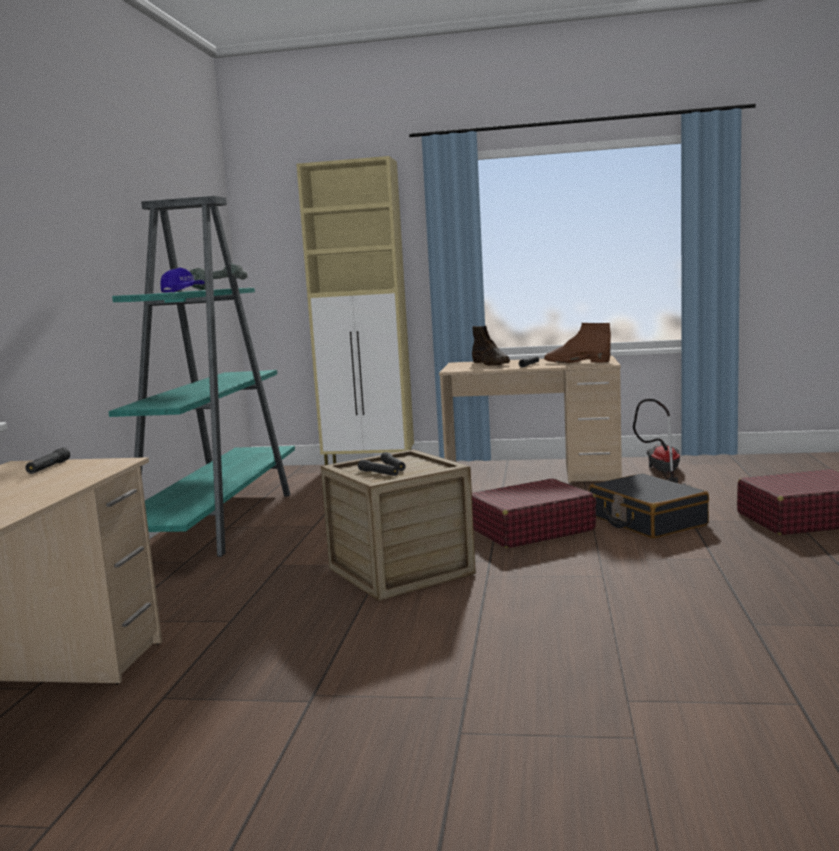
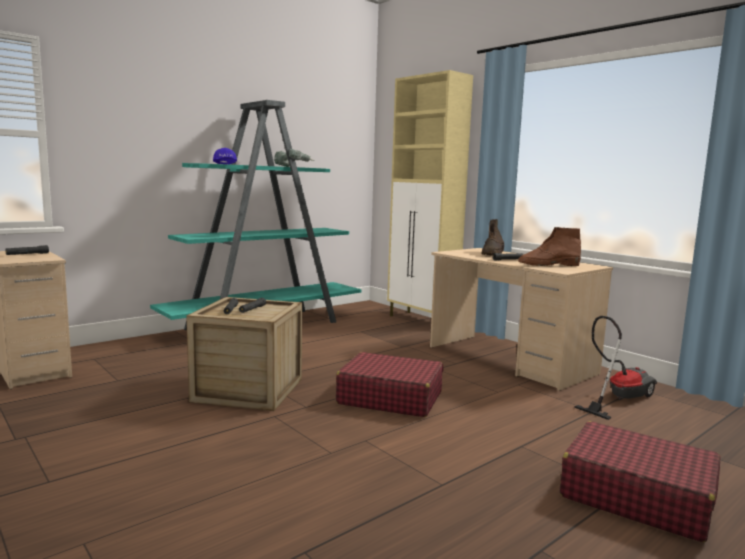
camera: 40 degrees right, 0 degrees up
(576, 362) = (548, 265): brown boot -> brown boot turned 75 degrees counterclockwise
(646, 520) = (486, 429): black suitcase -> none

